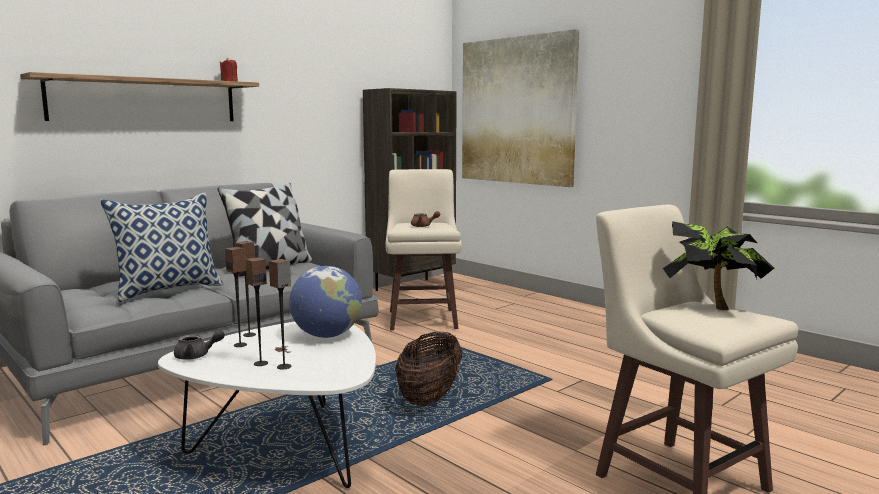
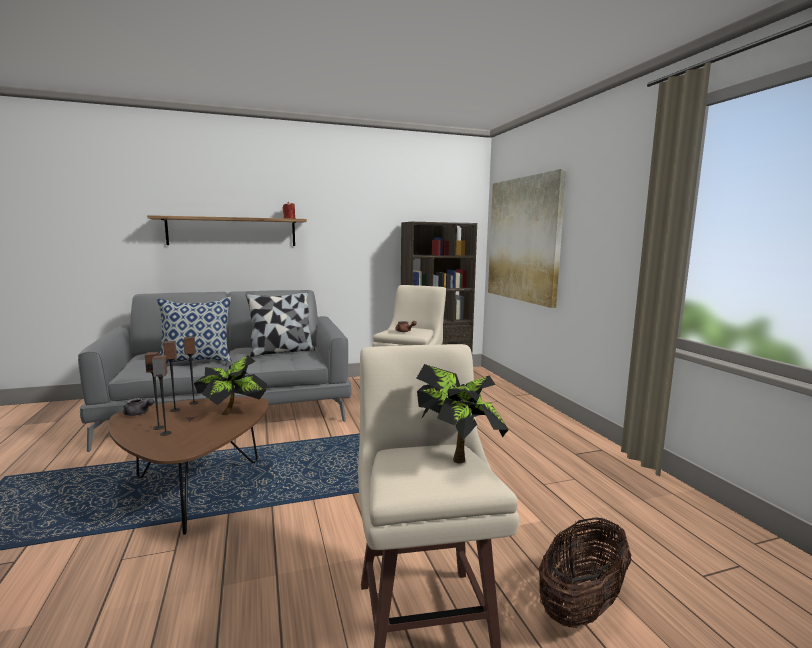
camera: 25 degrees right, 0 degrees up
(289, 447) = (195, 490): white coffee table -> brown coffee table
(327, 336) = (234, 413): globe -> potted plant
(429, 397) = (331, 472): basket -> basket (582, 605)

